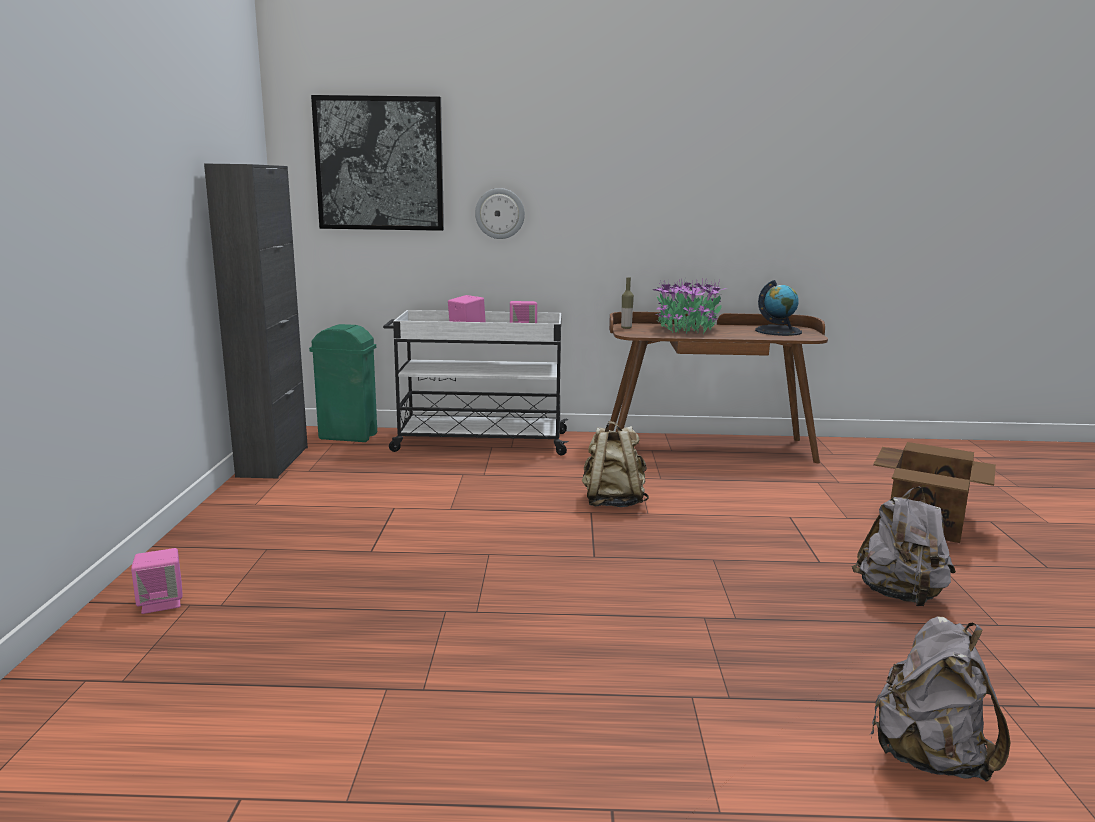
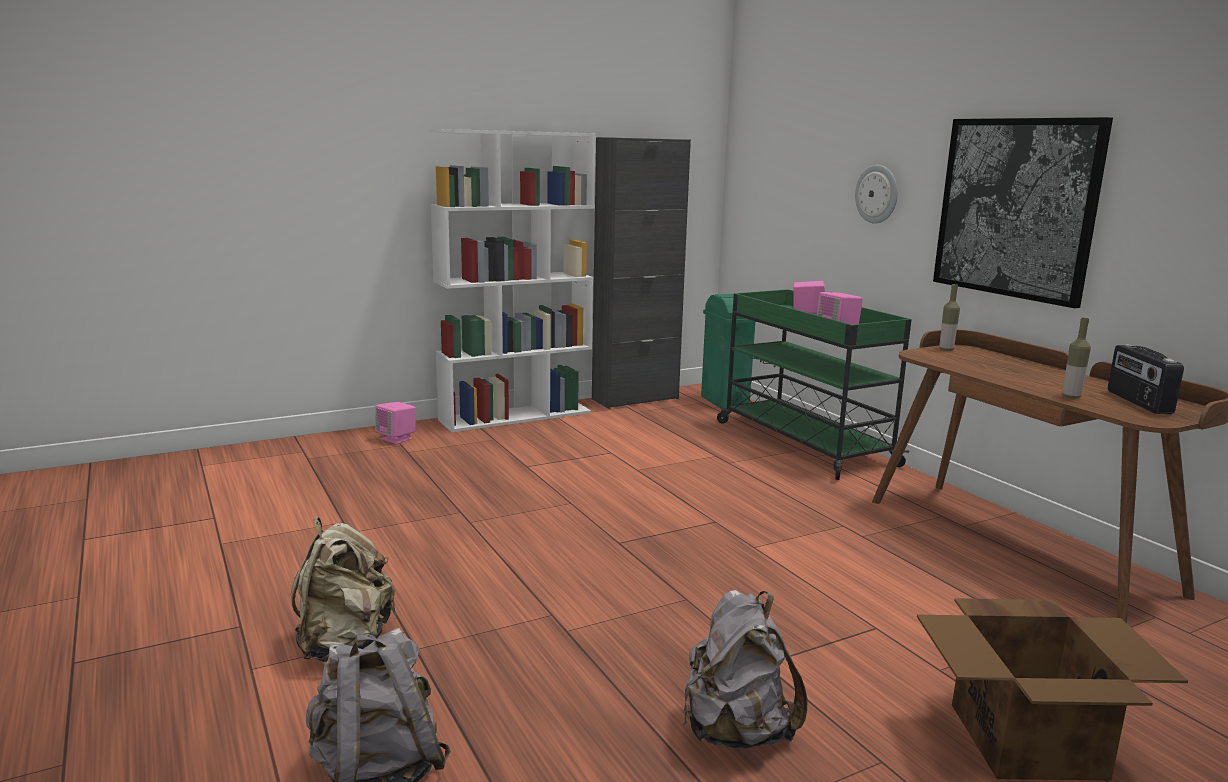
camera: 60 degrees right, 0 degrees up
(215, 521) = (516, 416): none -> white bookcase
(379, 164) = (792, 138): picture -> picture (1016, 208)
(479, 442) = (802, 442): white cart -> green cart
(613, 502) = (755, 526): beige backpack -> beige backpack (344, 643)
(687, 329) = (1012, 368): potted plant -> none
(759, 336) = (1071, 397): none -> bottle
(778, 331) = (1137, 402): globe -> radio

